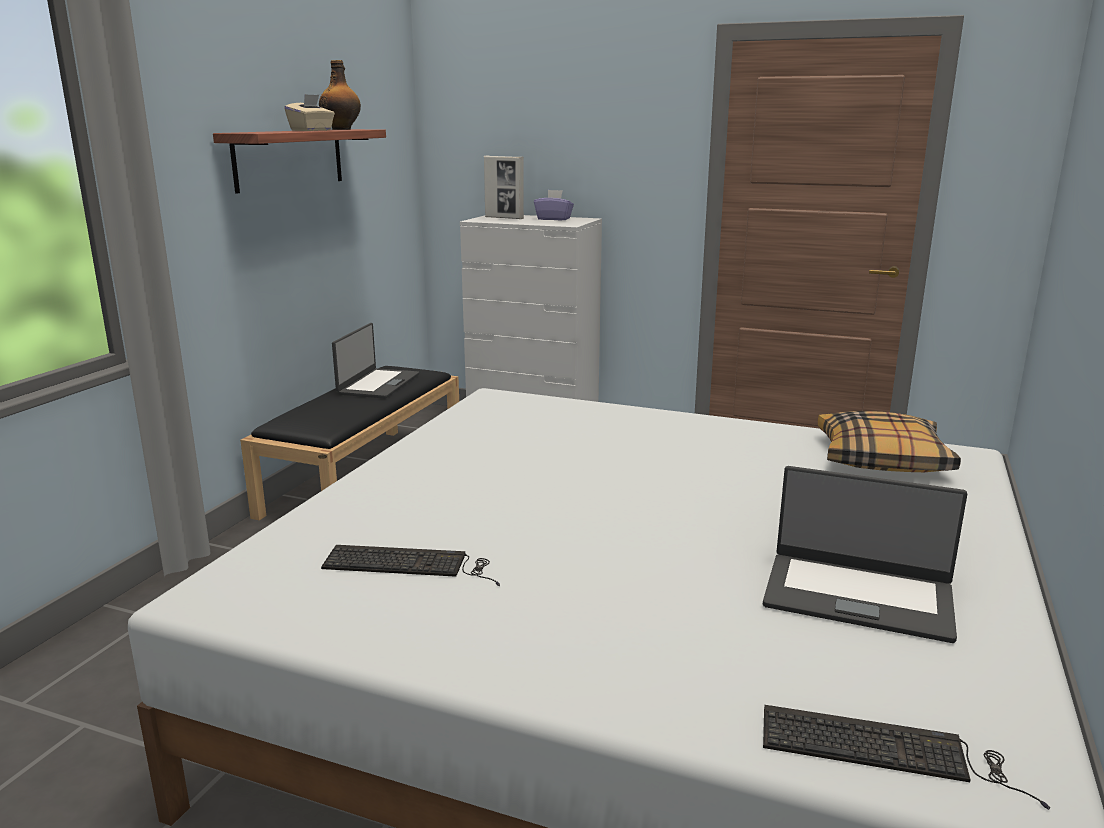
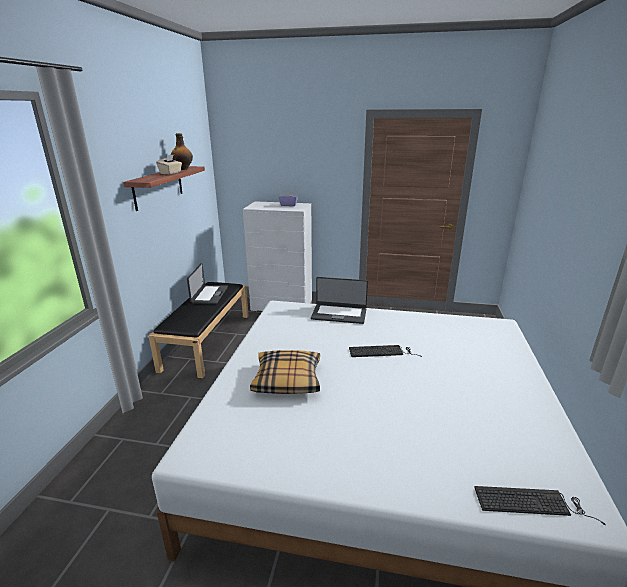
camera: 10 degrees left, 5 degrees up
(411, 564) = (282, 421): keyboard -> keyboard (382, 352)
(504, 218) = (263, 205): picture frame -> none
(858, 595) = (488, 414): laptop -> laptop (339, 314)
(881, 459) = (469, 330): pillow -> pillow (287, 380)

